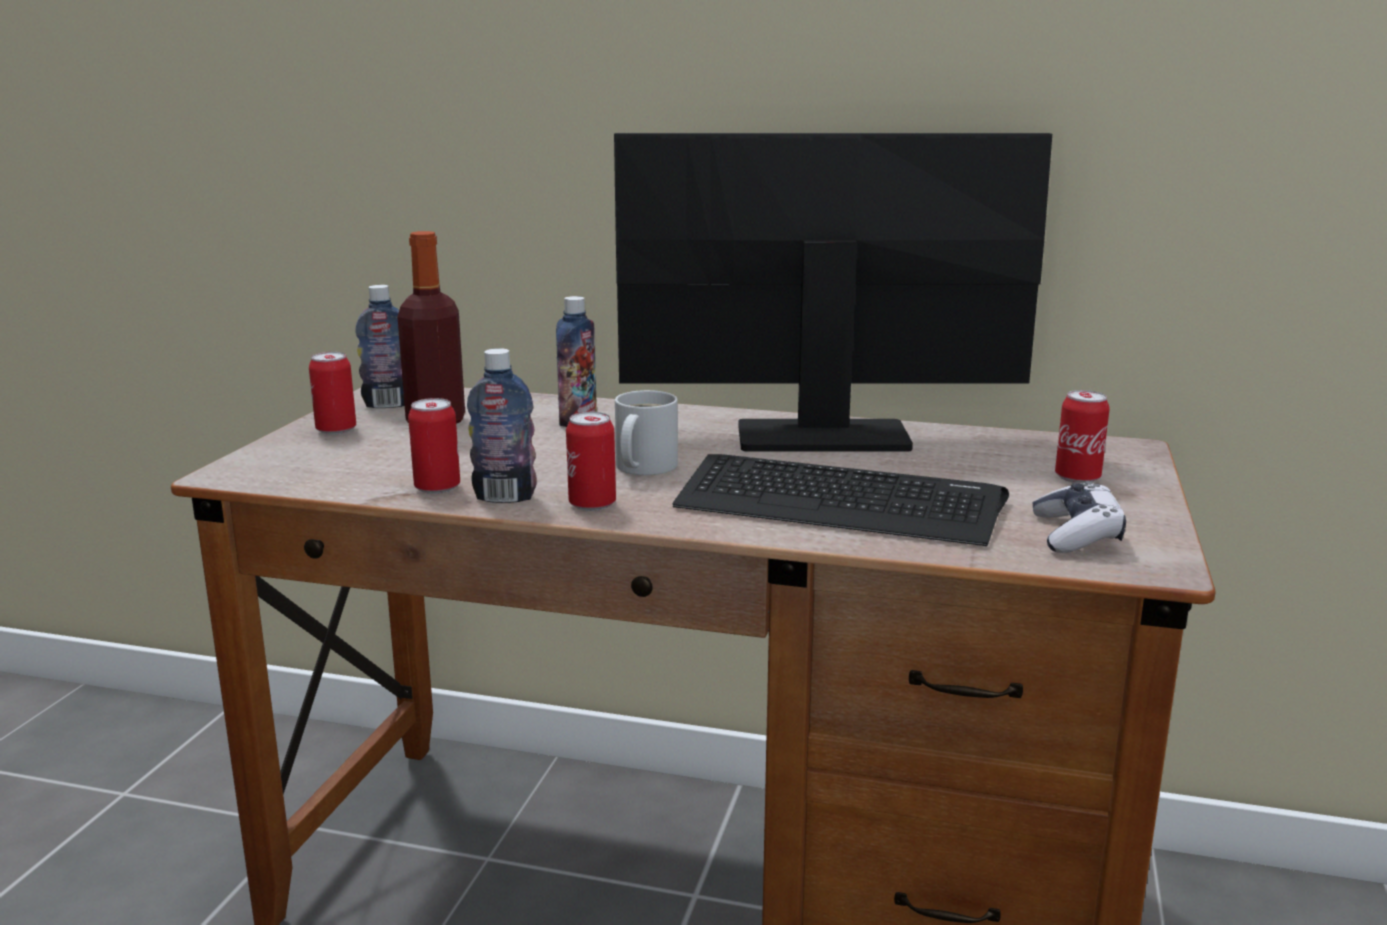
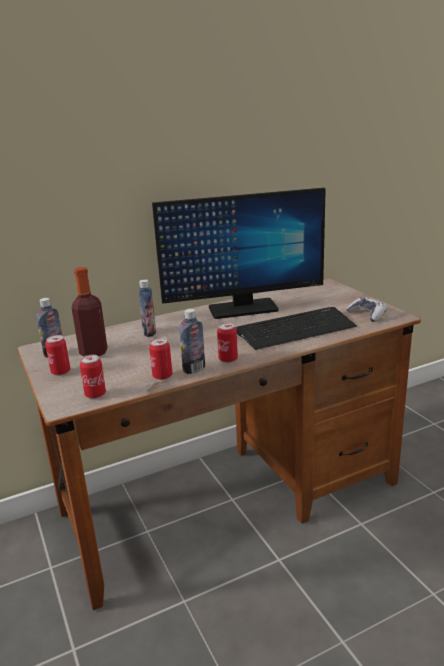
camera: 40 degrees left, 5 degrees up
(642, 467) = (212, 340): white mug -> none
(824, 437) = (242, 309): monitor -> monitor turned 150 degrees counterclockwise
(1077, 478) = (333, 297): can -> can (95, 394)

